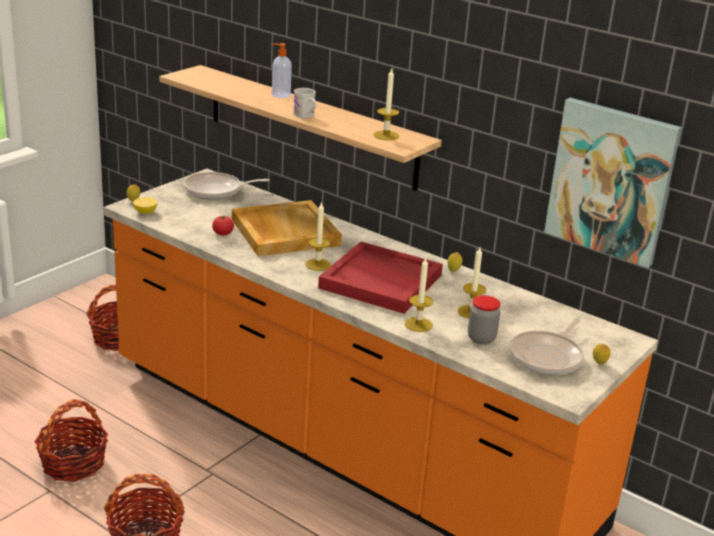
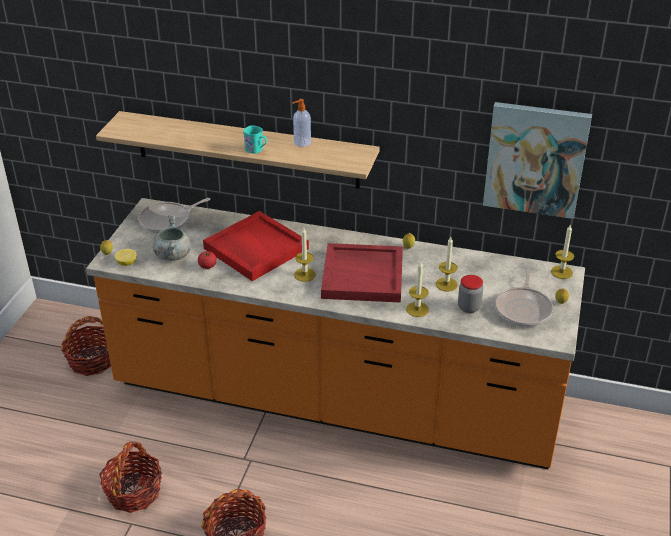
camera: 20 degrees left, 10 degrees up
(196, 217) = (173, 255): none -> grey cooking pot
(280, 95) = (216, 130): soap dispenser -> soap dispenser (301, 143)
(284, 232) = (255, 248): beige tray -> red tray
(306, 116) = (256, 150): white mug -> turquoise mug
(386, 135) = (335, 154): candle -> candle (561, 272)

